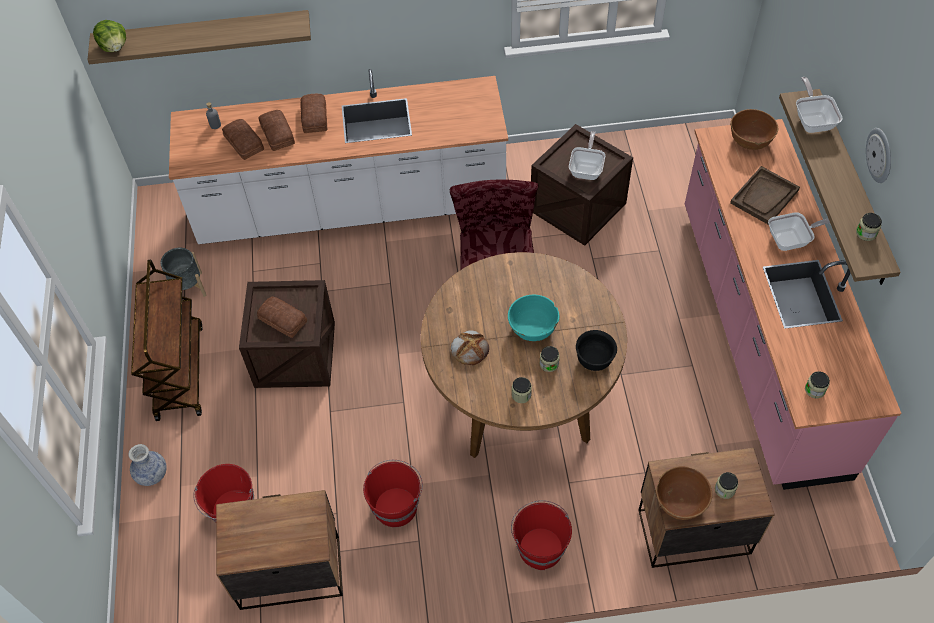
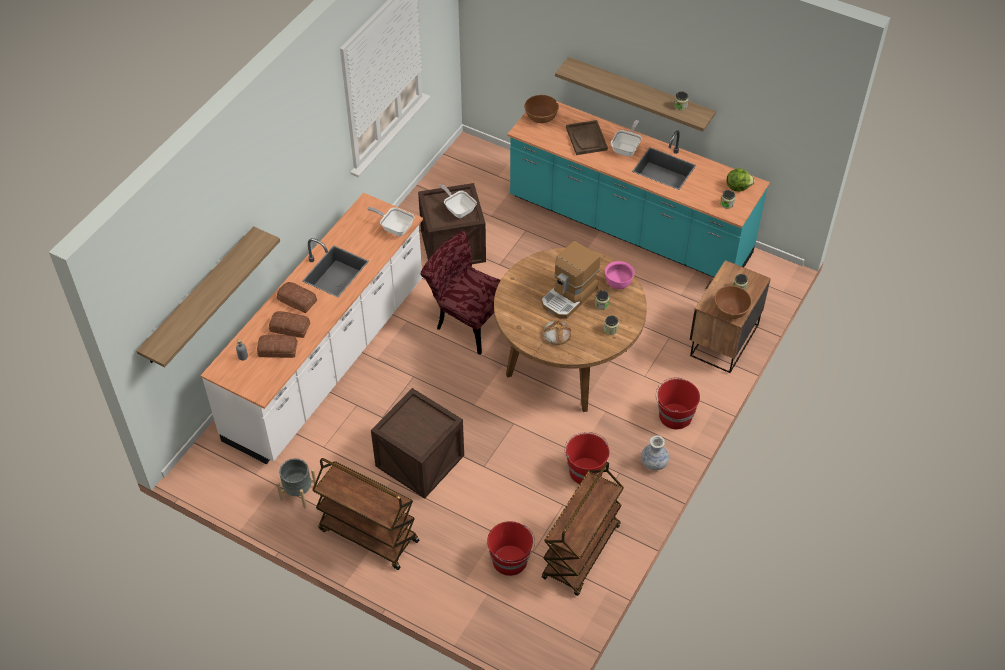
camera: 55 degrees left, 5 degrees down
(115, 47) = (168, 343): lettuce -> lettuce (738, 187)
(151, 474) = (439, 594): vase -> vase (654, 462)
(282, 321) = (421, 429): bread -> none
(289, 570) = (581, 553): nightstand -> brown cart
(532, 327) = (569, 296): turquoise bowl -> coffee machine
(594, 360) = (618, 284): black bowl -> pink bowl
(759, 336) = (629, 228): pink counter -> turquoise counter
(812, 120) = (587, 74): frying pan -> frying pan (395, 228)
(880, 155) = (656, 60): wall clock -> none

